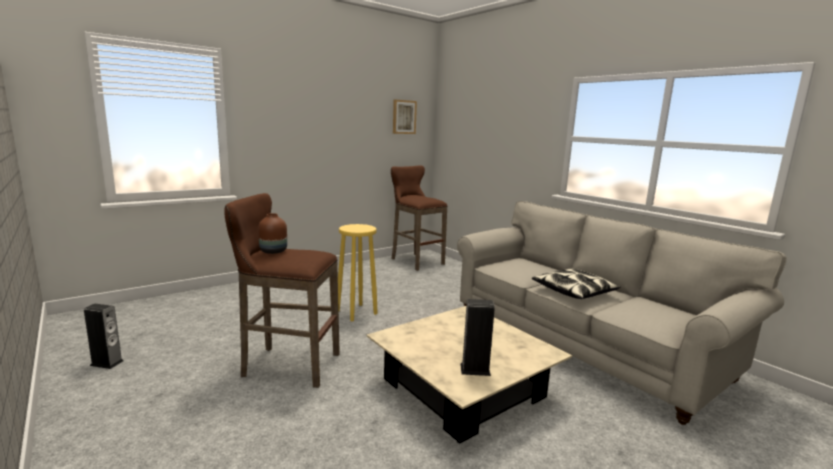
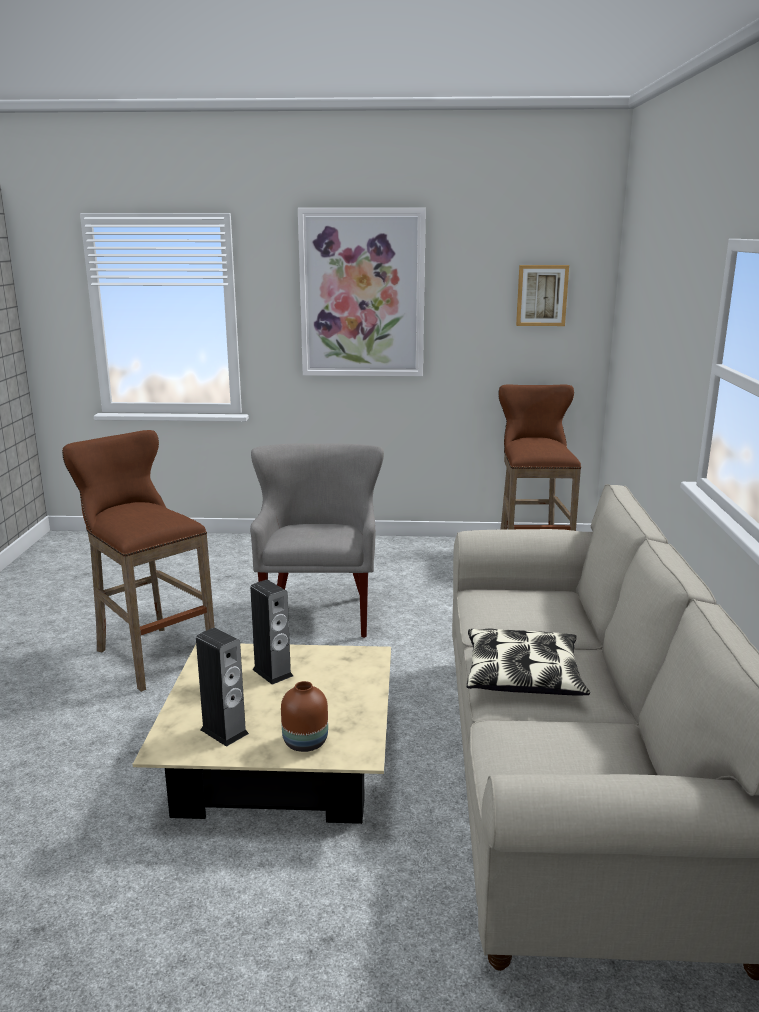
camera: 40 degrees right, 5 degrees up
(107, 363) = (27, 596): speaker -> speaker (272, 672)
(274, 251) = (131, 507): brown vase -> brown vase (306, 742)
(311, 111) = (362, 294): none -> picture
(357, 312) = (319, 614): yellow stool -> grey armchair

